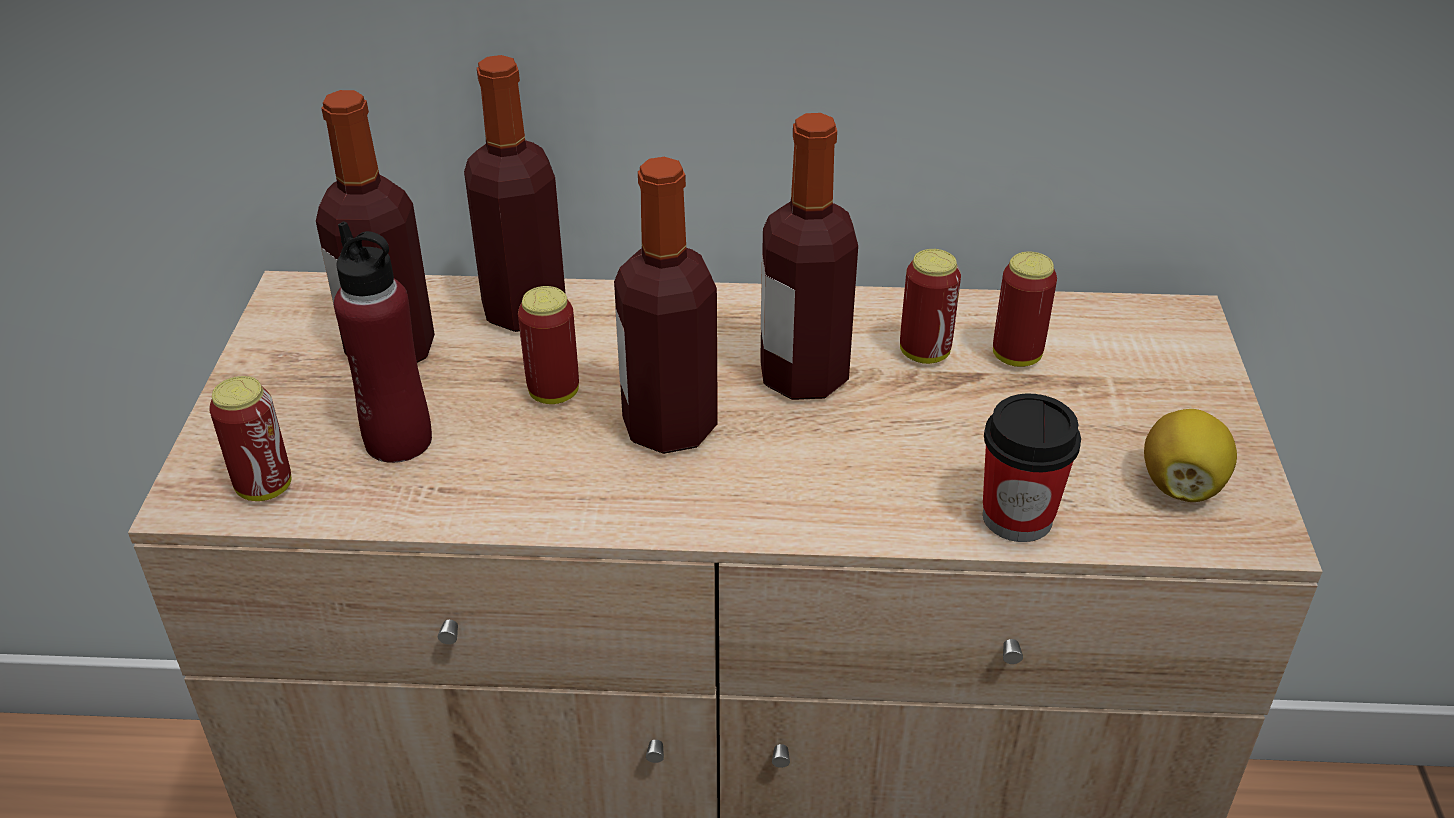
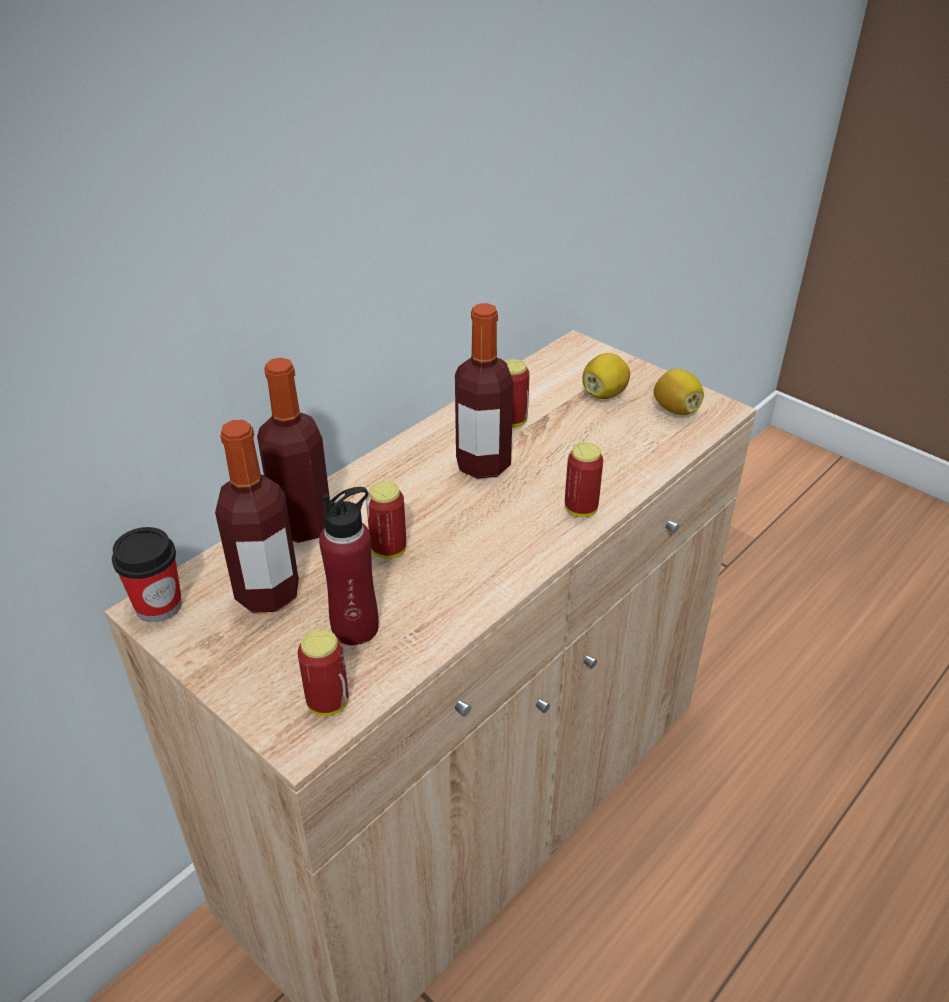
camera: 50 degrees left, 0 degrees up
(669, 427) = (467, 525): bottle -> none
(1016, 356) = (546, 399): can -> can (580, 509)
(1017, 517) = (648, 460): cup -> cup (159, 605)
(1110, 398) = (604, 394): none -> lemon

